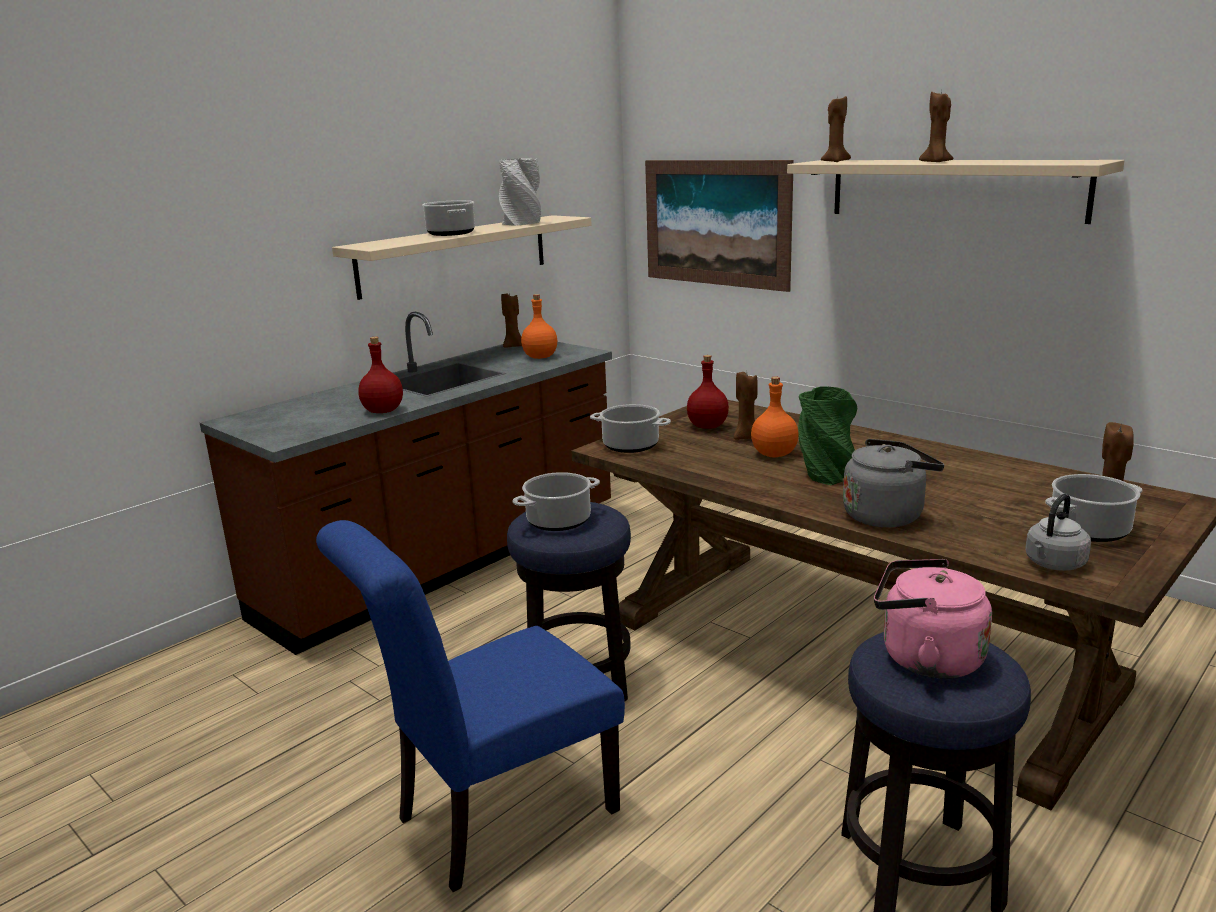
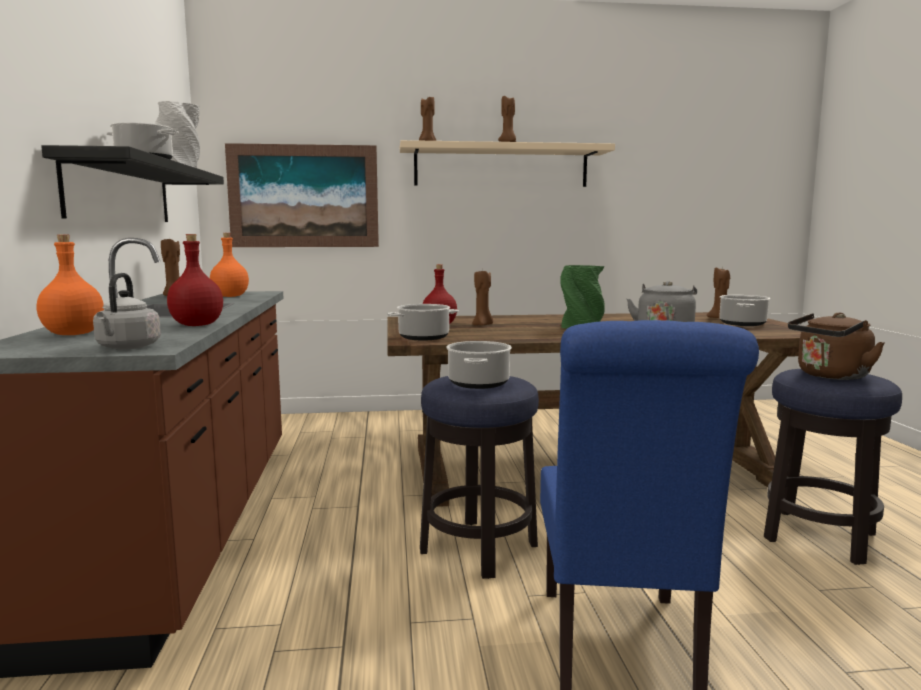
camera: 50 degrees left, 10 degrees down
(455, 255) = (121, 192): beige shelf -> black shelf
(773, 454) = (524, 327): orange bottle -> orange bottle (72, 334)
(925, 658) = (830, 376): pink kettle -> brown kettle
(1053, 564) = (775, 333): grey kettle -> grey kettle (127, 347)

